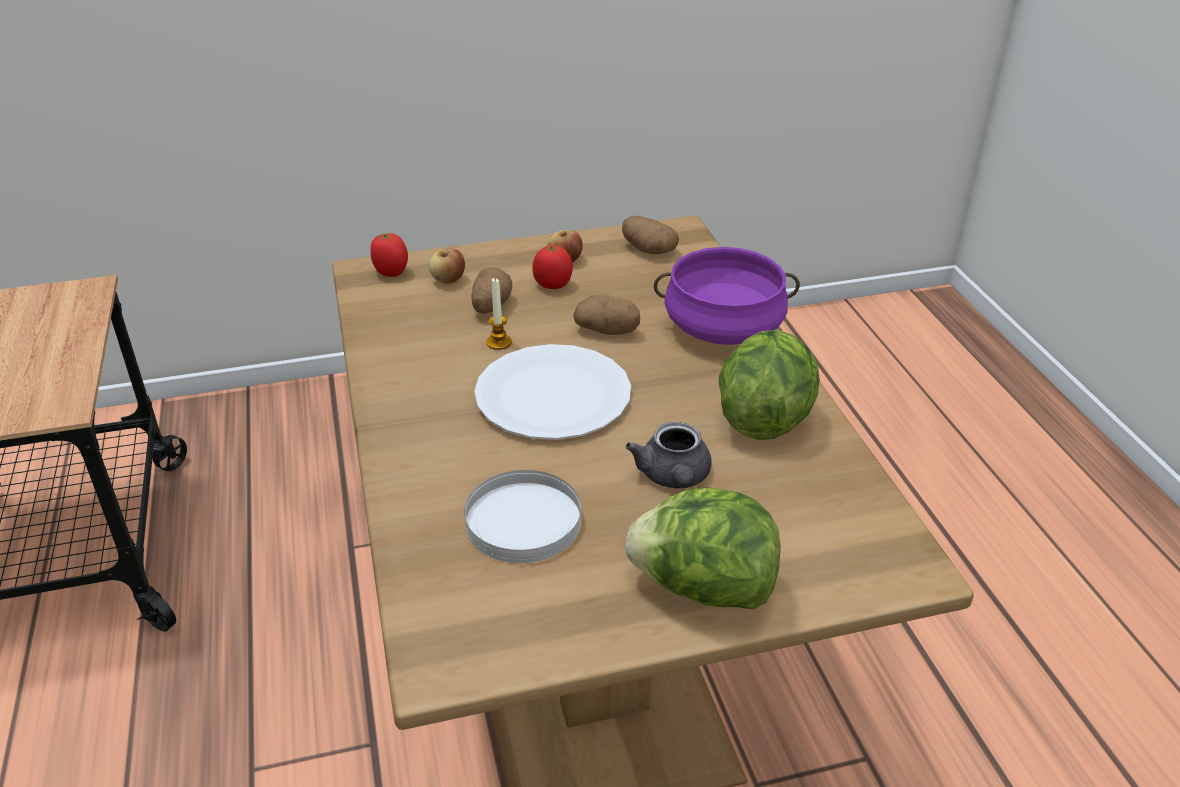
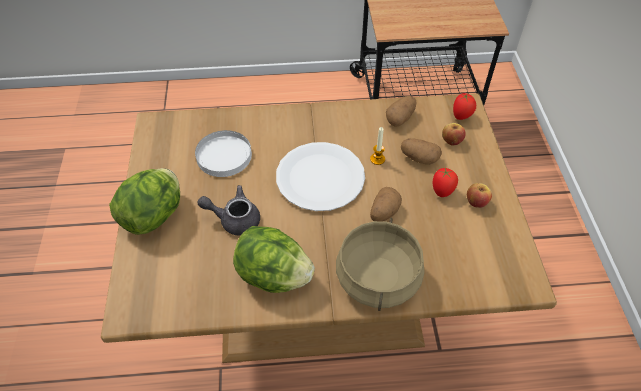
camera: 100 degrees right, 15 degrees up
(648, 250) = (491, 254): potato -> potato (400, 118)
(723, 327) = (378, 278): purple cooking pot -> beige cooking pot

